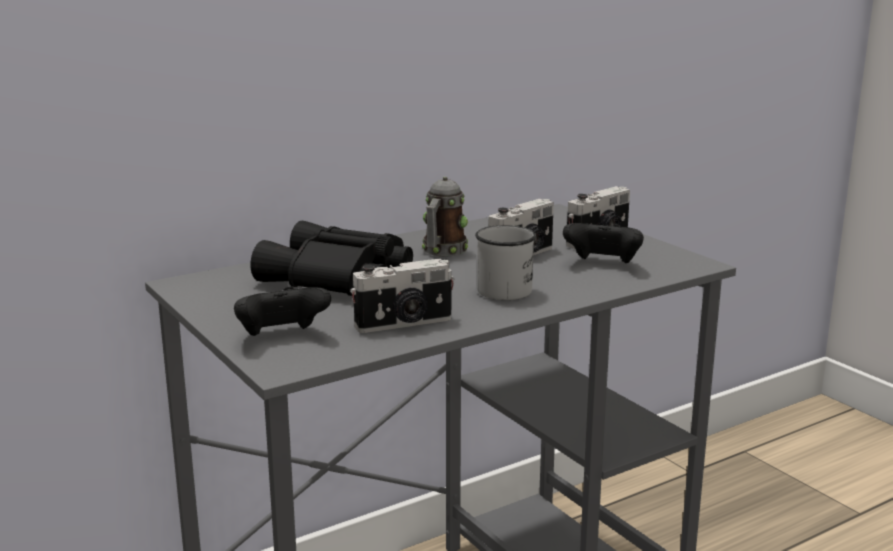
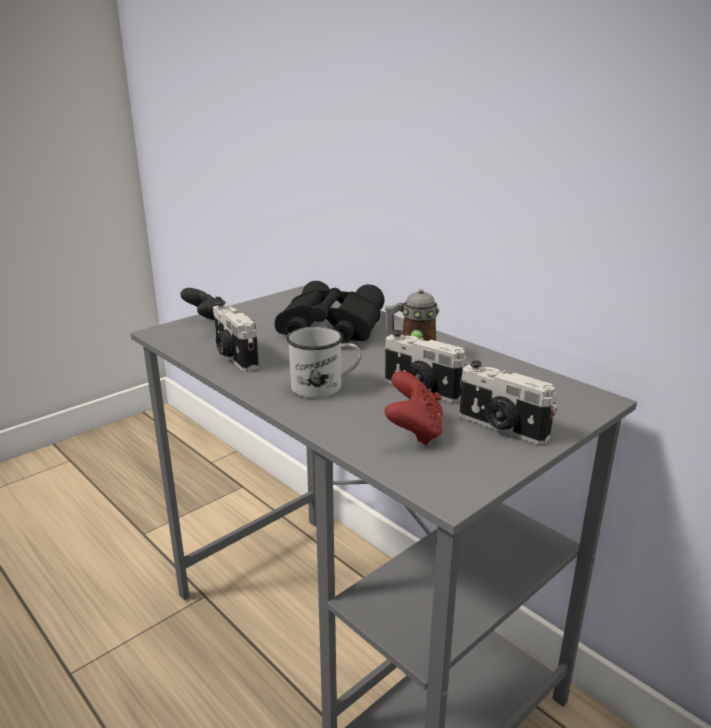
camera: 80 degrees right, 5 degrees up
(603, 264) = (414, 431): black game controller -> red game controller

